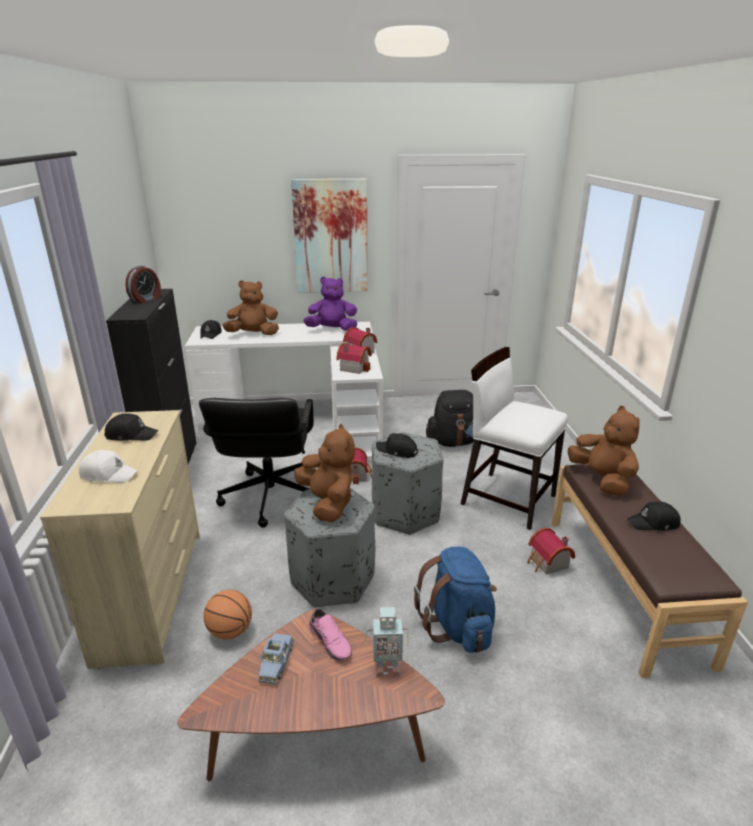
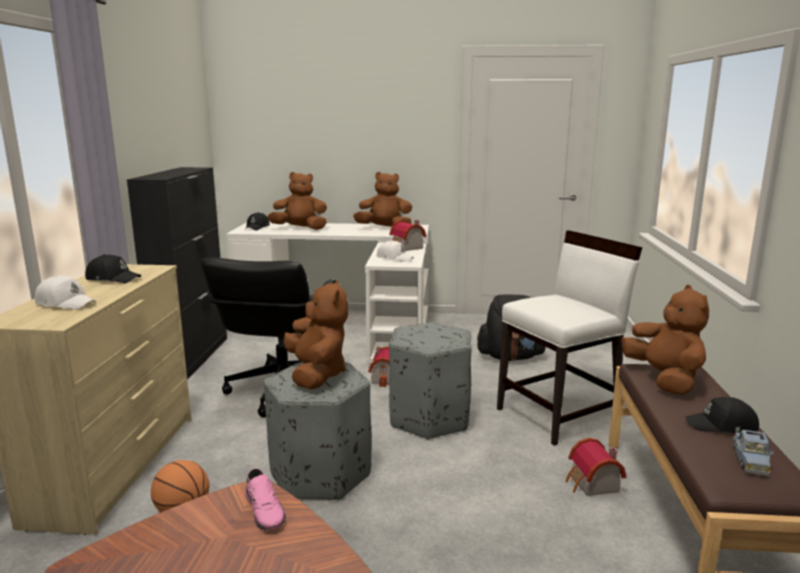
camera: 10 degrees right, 10 degrees down
(146, 299) = (179, 171): alarm clock -> none
(276, 662) = (190, 524): blue toy car -> blue toy car (750, 460)
(331, 237) = (389, 131): picture -> none
(332, 330) = (384, 229): purple plush toy -> brown plush toy
(354, 367) = (394, 258): toy house -> white cap
(386, 667) = (320, 545): toy robot -> none
(397, 451) = (418, 336): black cap -> none
(458, 626) = (455, 539): blue backpack -> none
(507, 499) = (559, 415): white chair -> white chair turned 105 degrees clockwise

